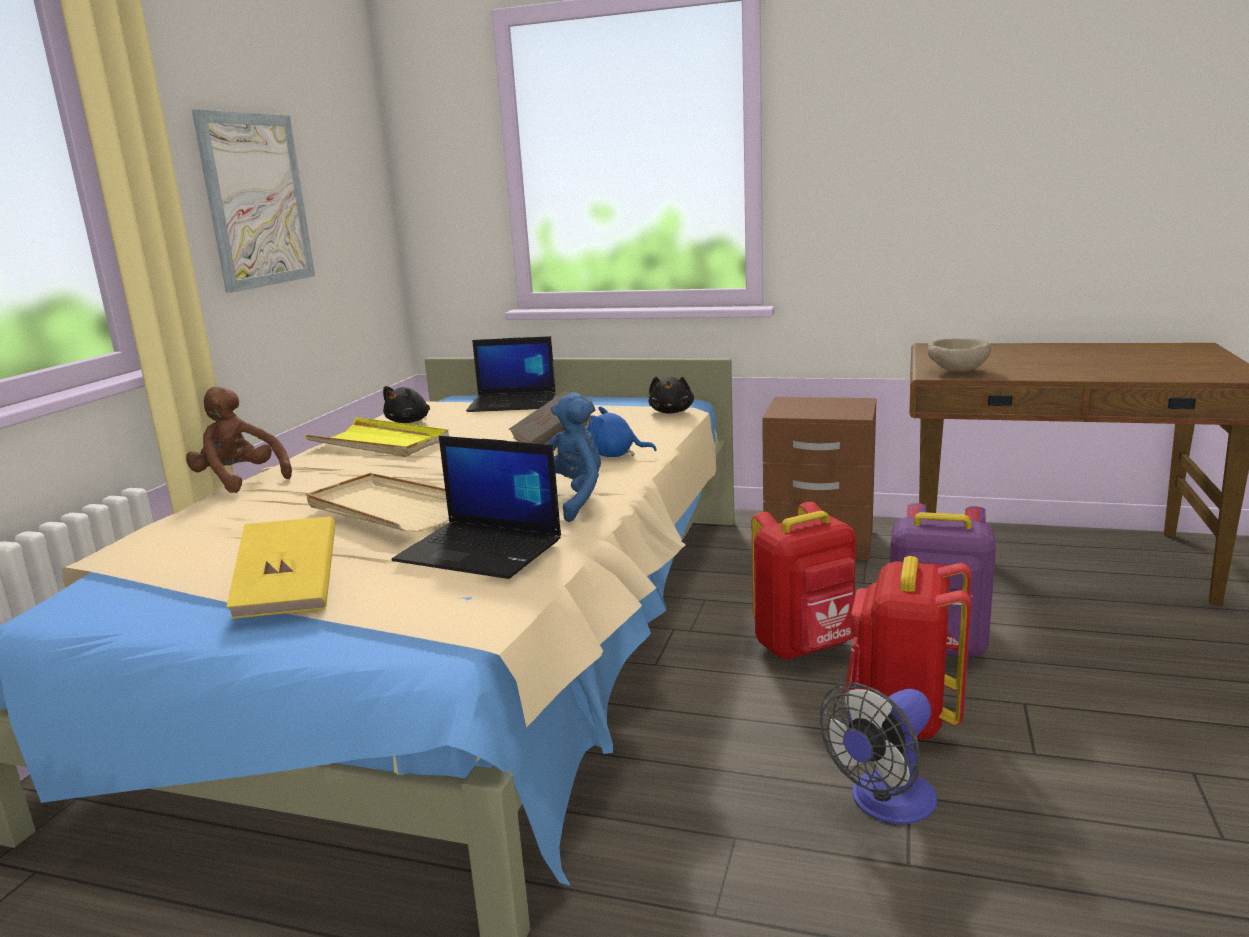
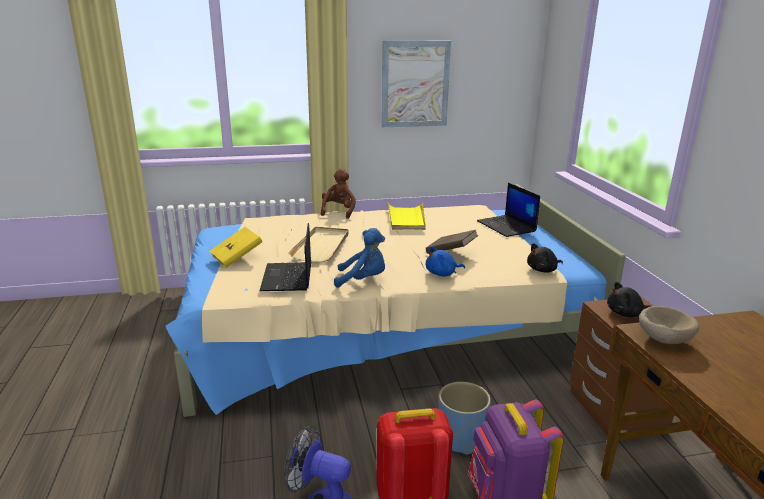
camera: 60 degrees right, 5 degrees up
(409, 421) = (448, 214): black plush toy -> black plush toy (626, 314)
(614, 455) = (442, 274): blue plush toy -> blue plush toy turned 90 degrees counterclockwise
(806, 647) = (461, 438): red backpack -> blue planter

